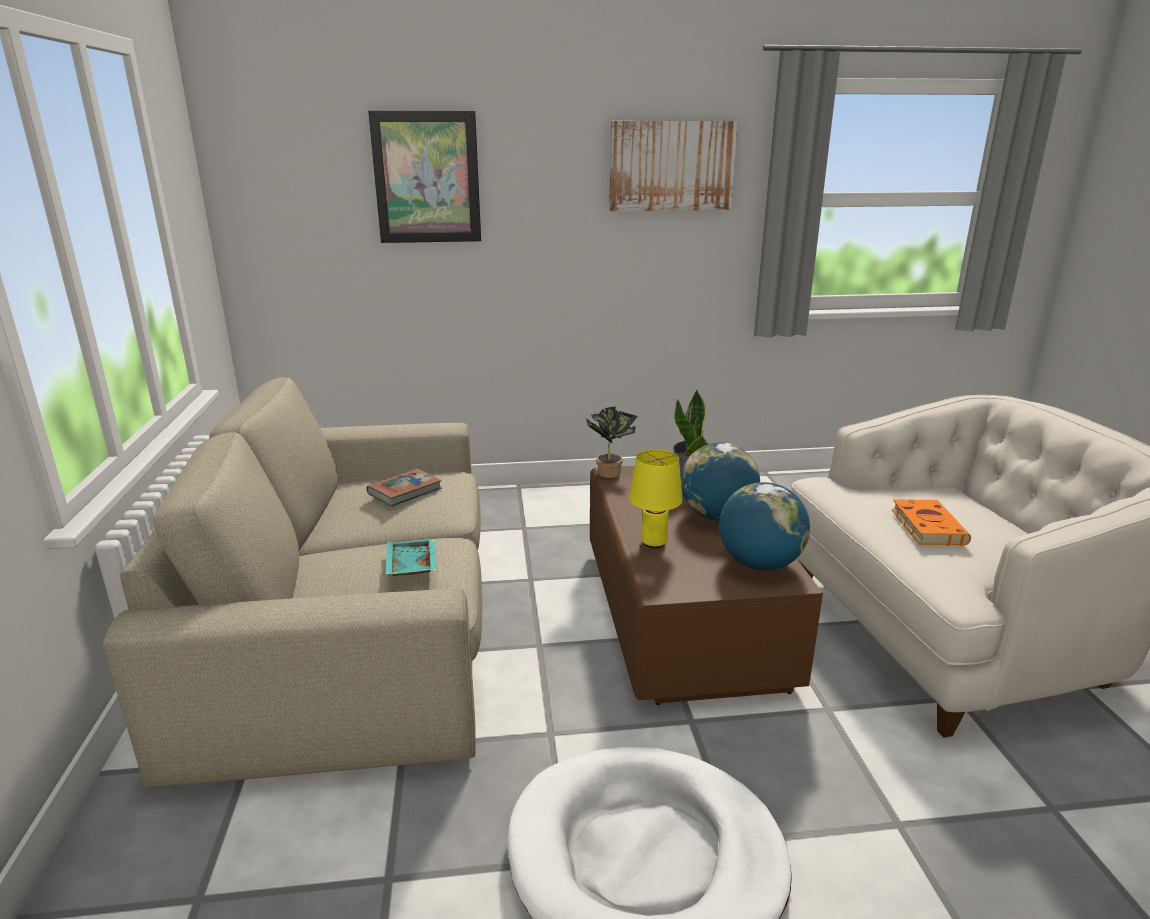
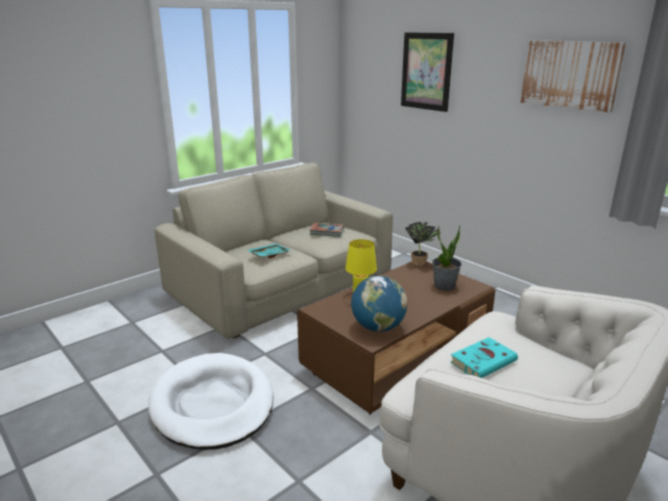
camera: 55 degrees right, 0 degrees up
(717, 516) = (415, 302): globe -> none
(926, 526) = (484, 361): orange book -> turquoise book

